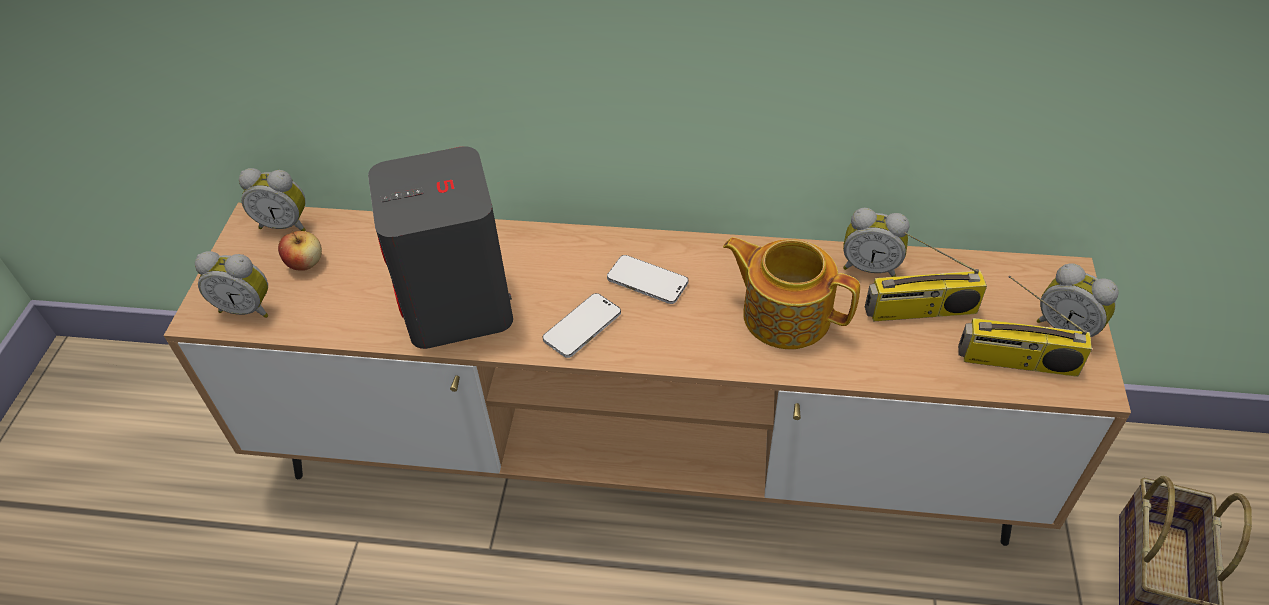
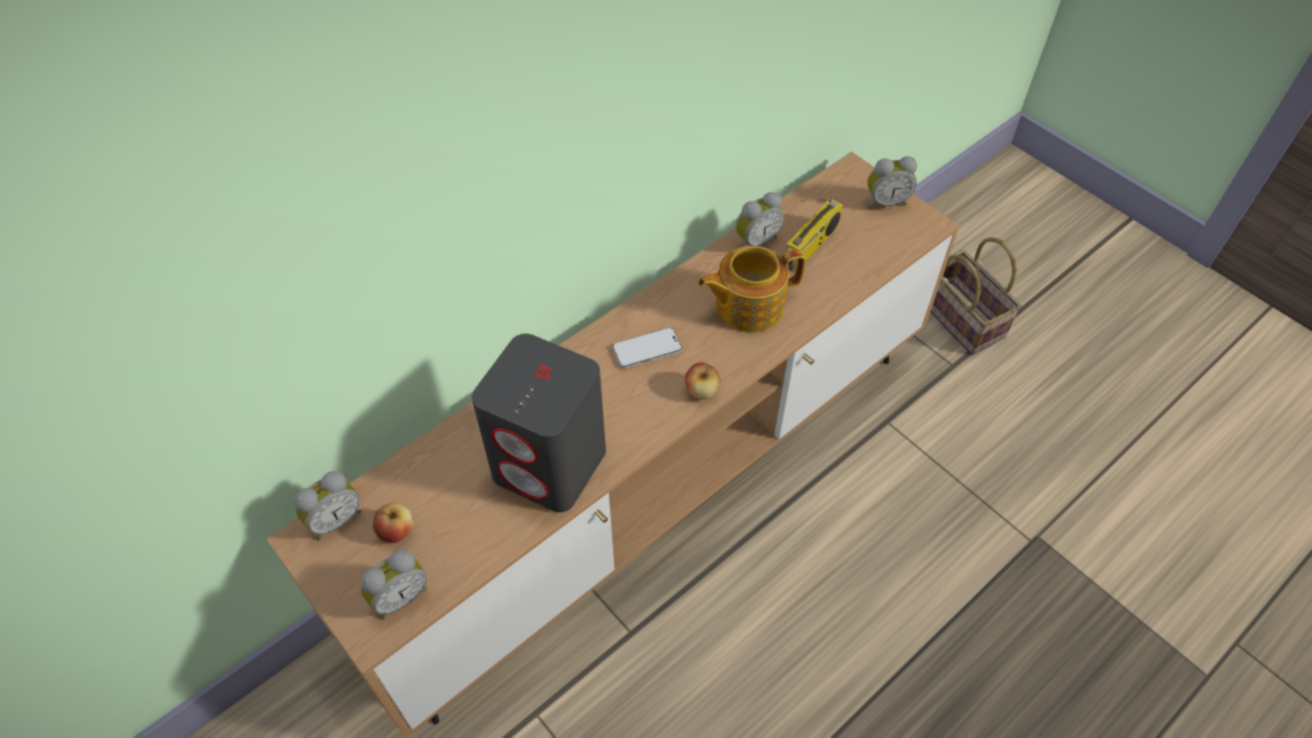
camera: 50 degrees left, 5 degrees up
(582, 327) = (647, 409): phone -> none
(645, 350) = (702, 391): none -> apple
(1016, 362) = (886, 239): radio -> none

